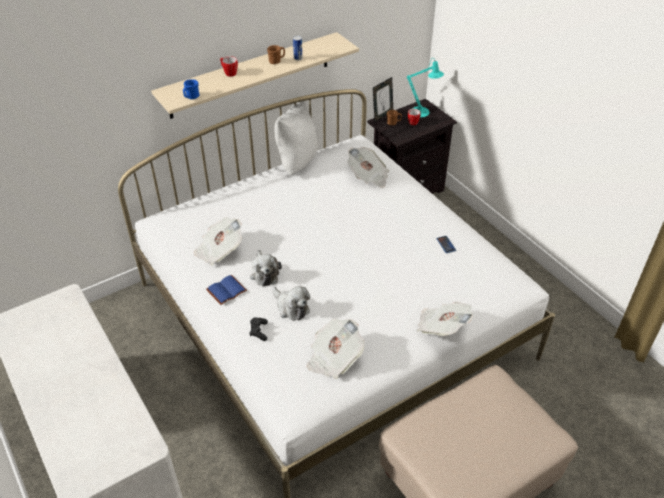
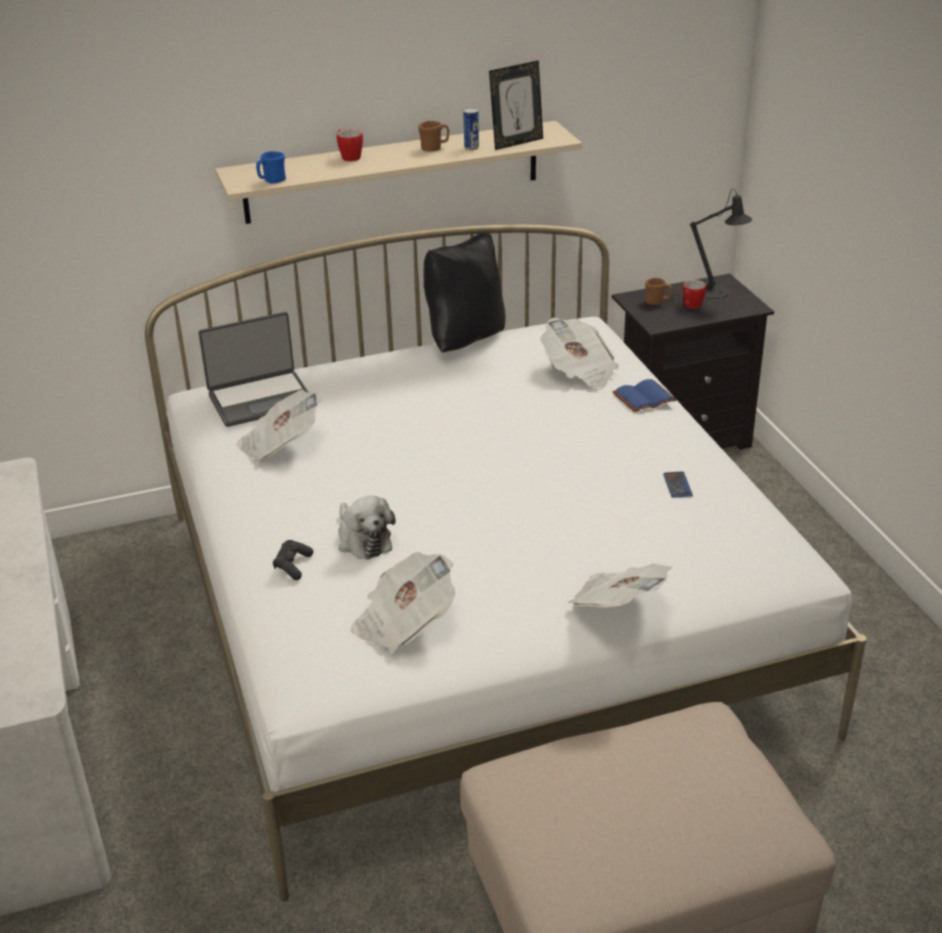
camera: 15 degrees right, 10 degrees down
(195, 220) = (260, 399): none -> laptop
(226, 290) = (266, 500): blue book -> blue book (644, 397)
(264, 273) = (340, 485): plush toy -> none
(296, 162) = (464, 339): white pillow -> black pillow
(382, 116) = (641, 290): picture frame -> picture frame (516, 142)
(422, 112) = (716, 292): turquoise table lamp -> black table lamp

